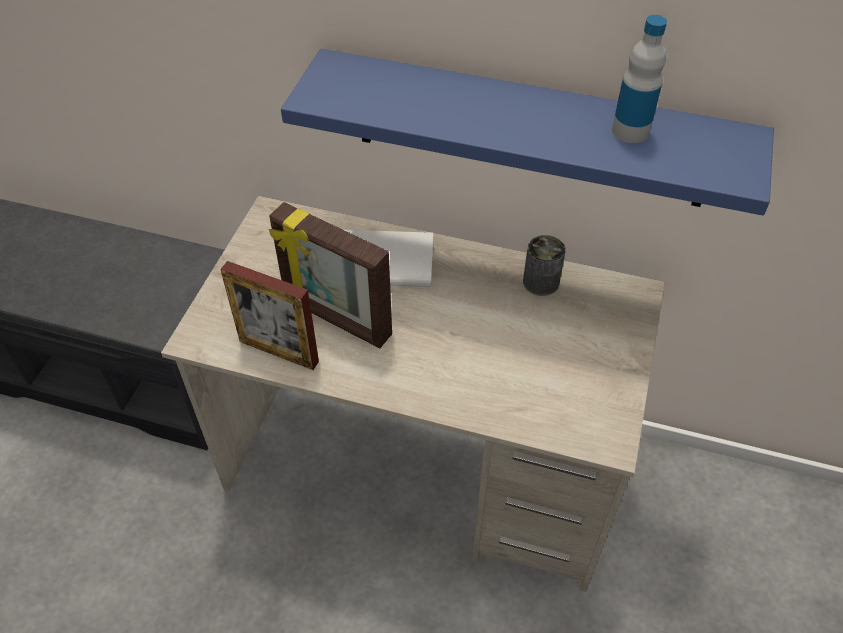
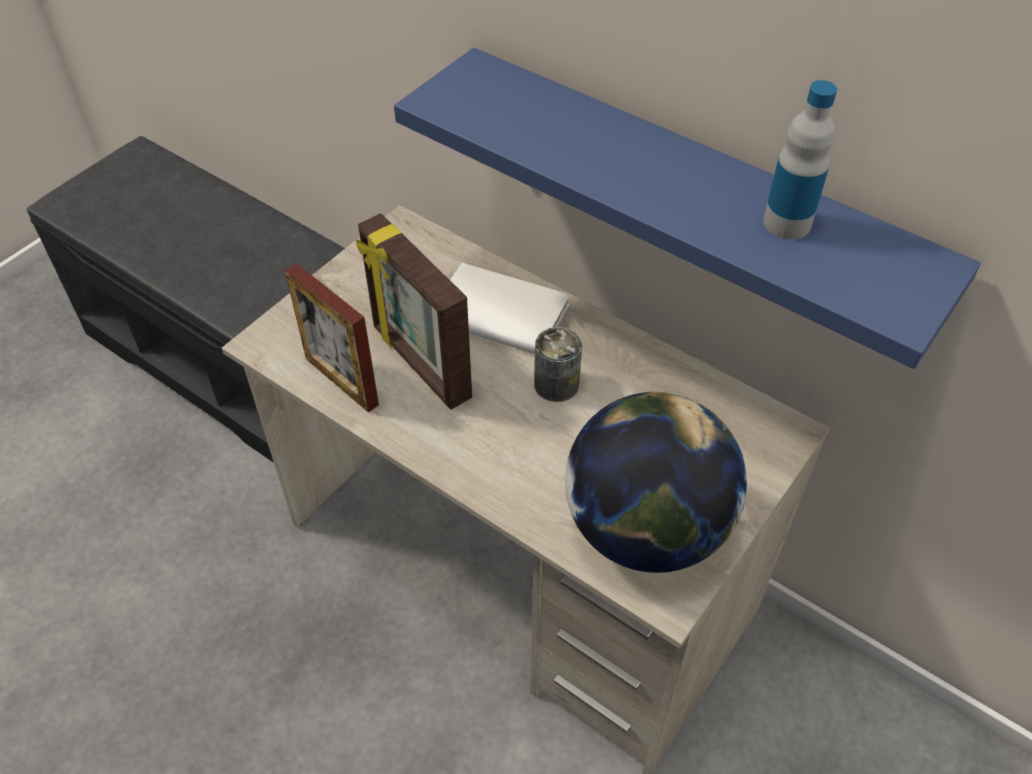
camera: 20 degrees right, 0 degrees up
(541, 282) = (674, 386): can -> can (556, 384)
(570, 396) = (645, 529): none -> globe

